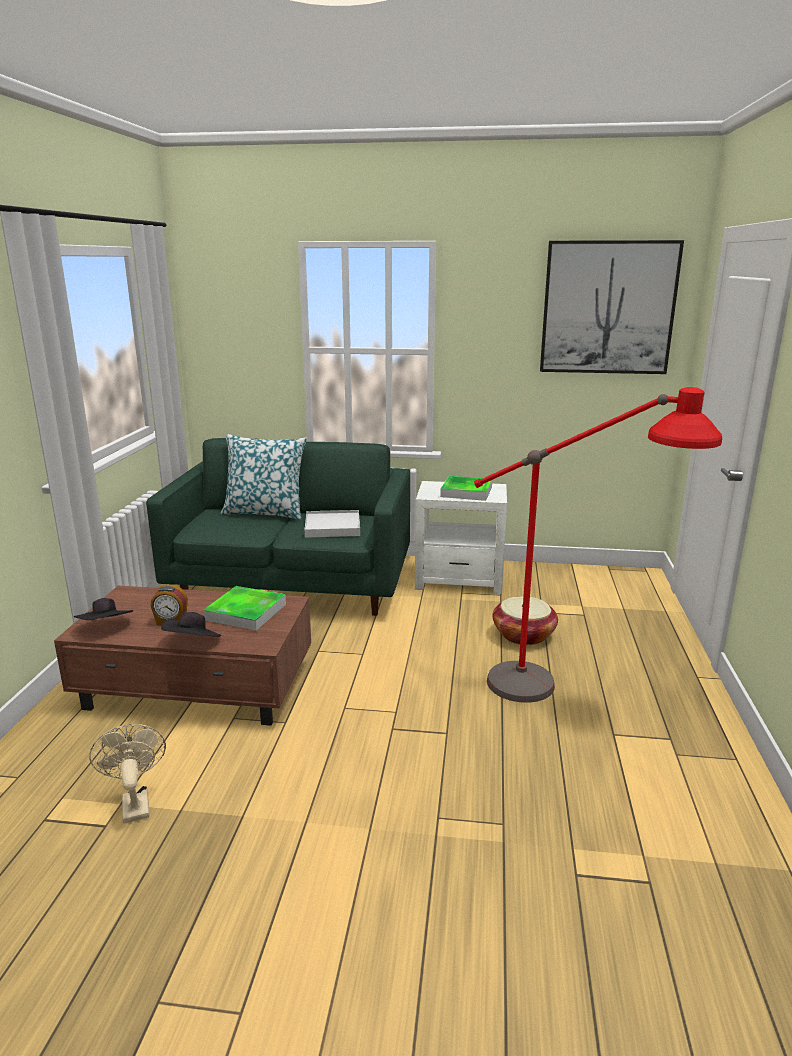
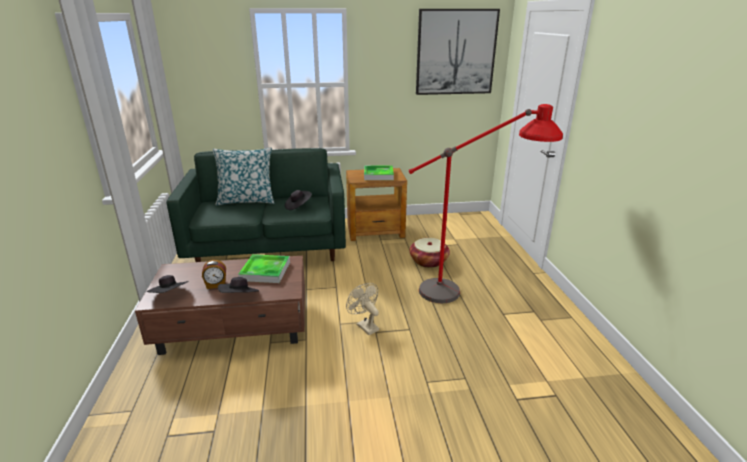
camera: 15 degrees left, 5 degrees up
(135, 802) = (227, 411): beige fan -> beige fan (365, 326)
(332, 527) = (298, 206): white tray -> black hat
(460, 579) = (376, 231): white side table -> brown side table

